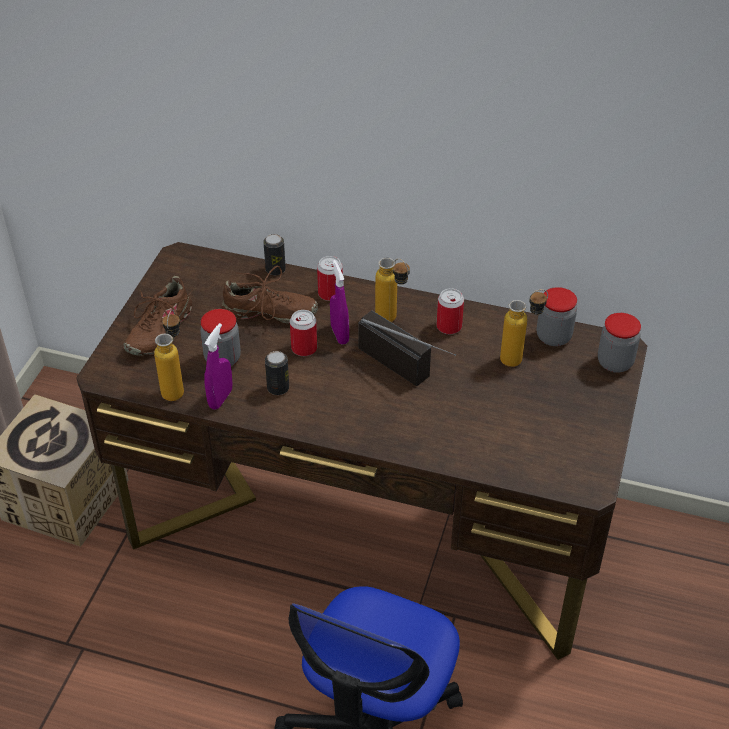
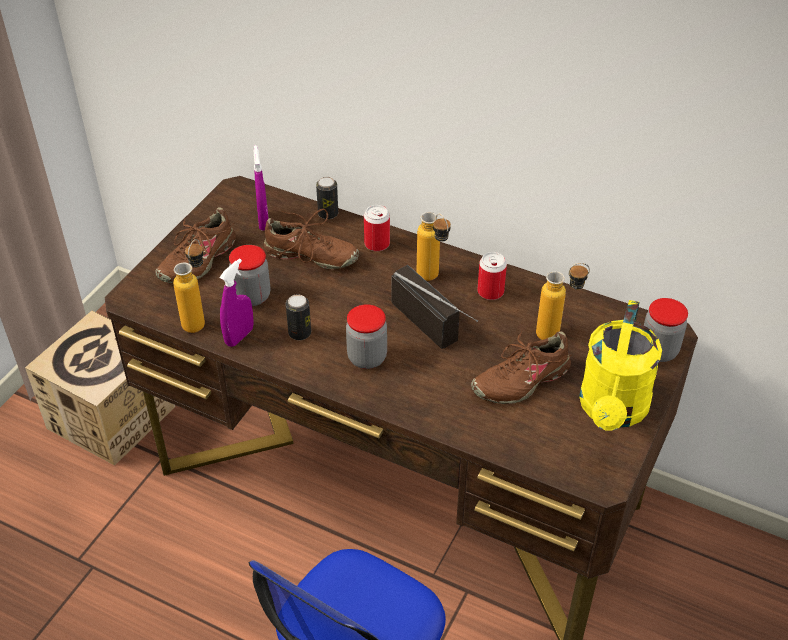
camera: 10 degrees right, 0 degrees up
(304, 348) = (336, 296): can -> none
(339, 334) = (376, 286): purple spray bottle -> purple spray bottle (263, 221)
(496, 405) = (521, 380): none -> brown shoe
(553, 337) = (598, 316): jar -> jar (367, 358)
(585, 423) = (612, 411): none -> yellow watering can

